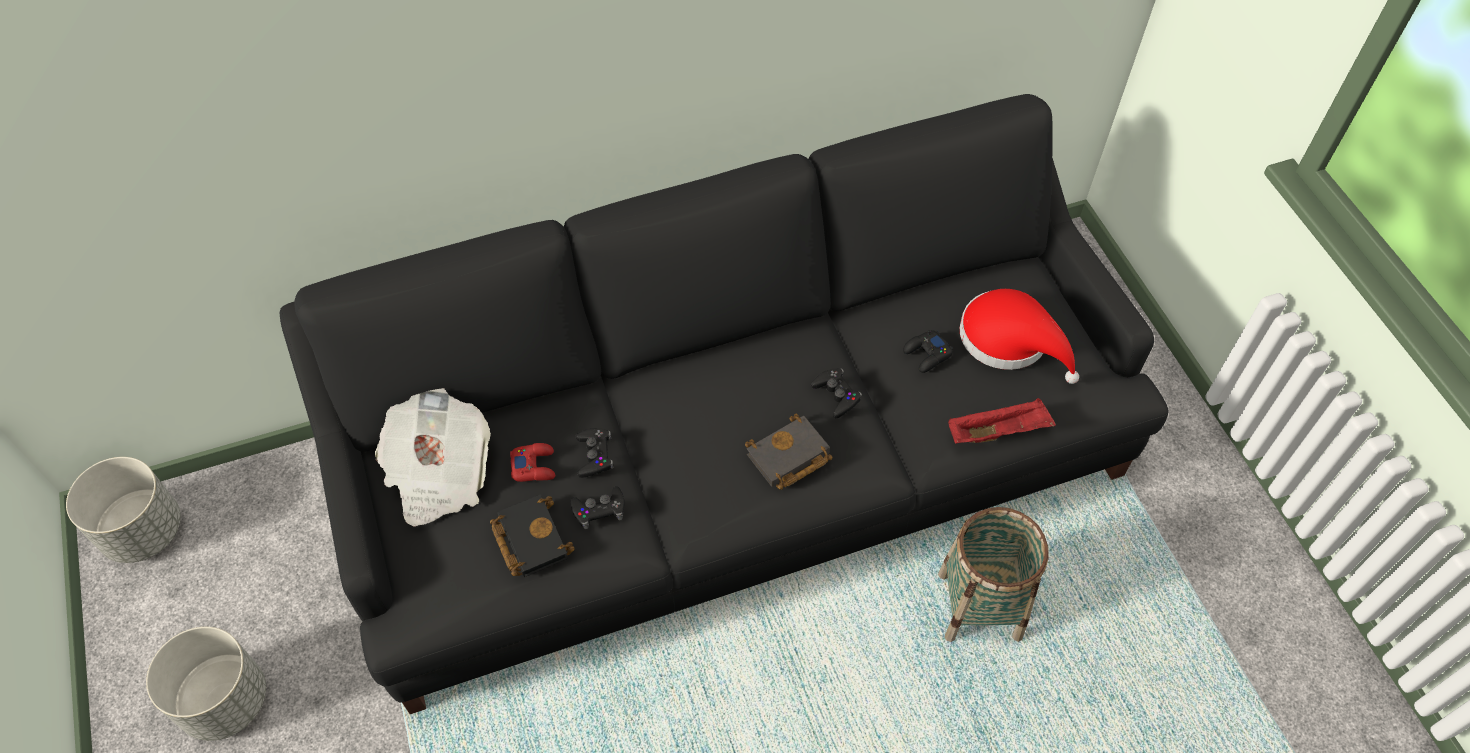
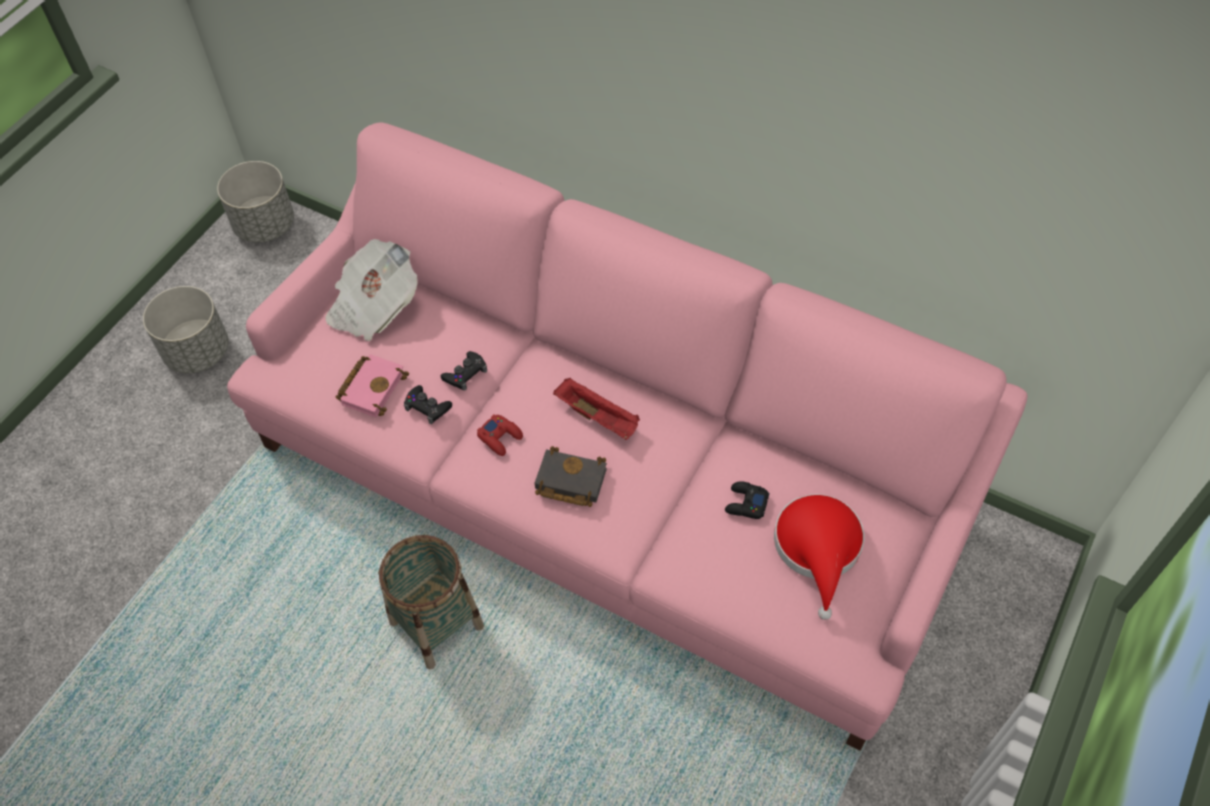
camera: 50 degrees right, 0 degrees up
(529, 538) = (372, 387): black book -> pink book
(534, 466) = (425, 348): red game controller -> red game controller (500, 437)
(735, 460) = (607, 479): black sofa -> pink sofa
(836, 395) = (651, 473): black game controller -> none
(979, 605) = (641, 723): basket -> basket (436, 624)
(998, 431) = (726, 598): red tray -> red tray (598, 417)

